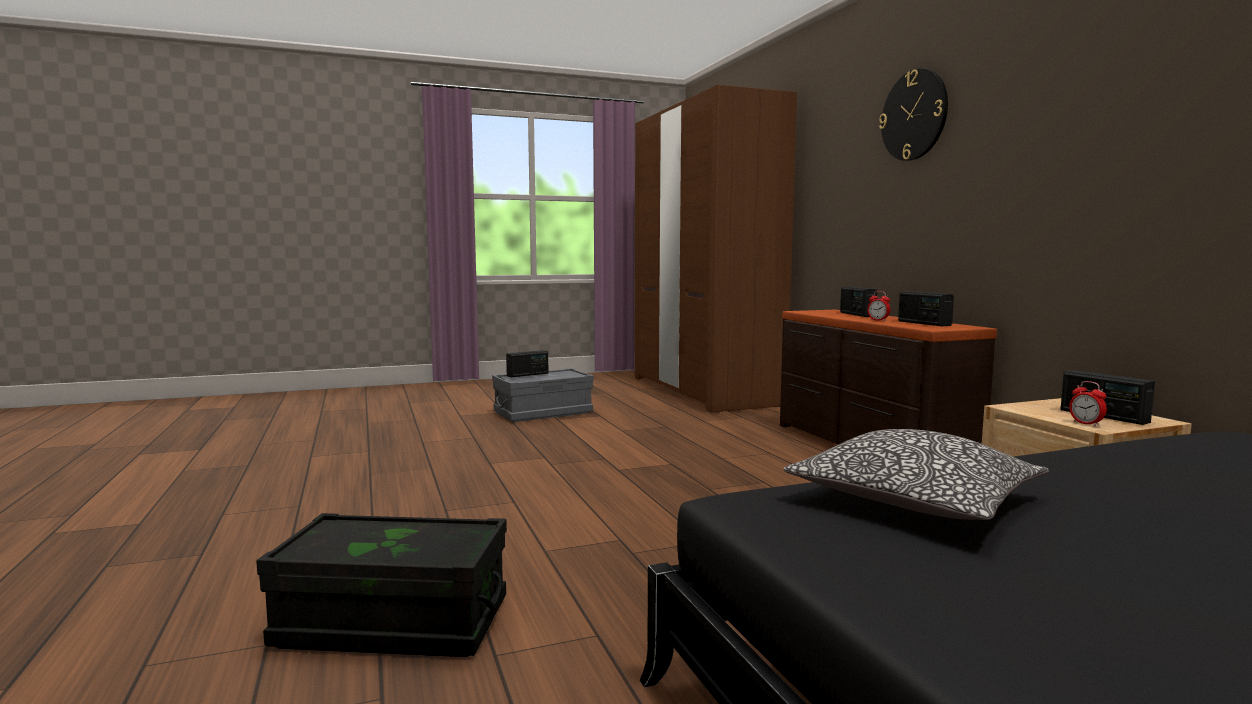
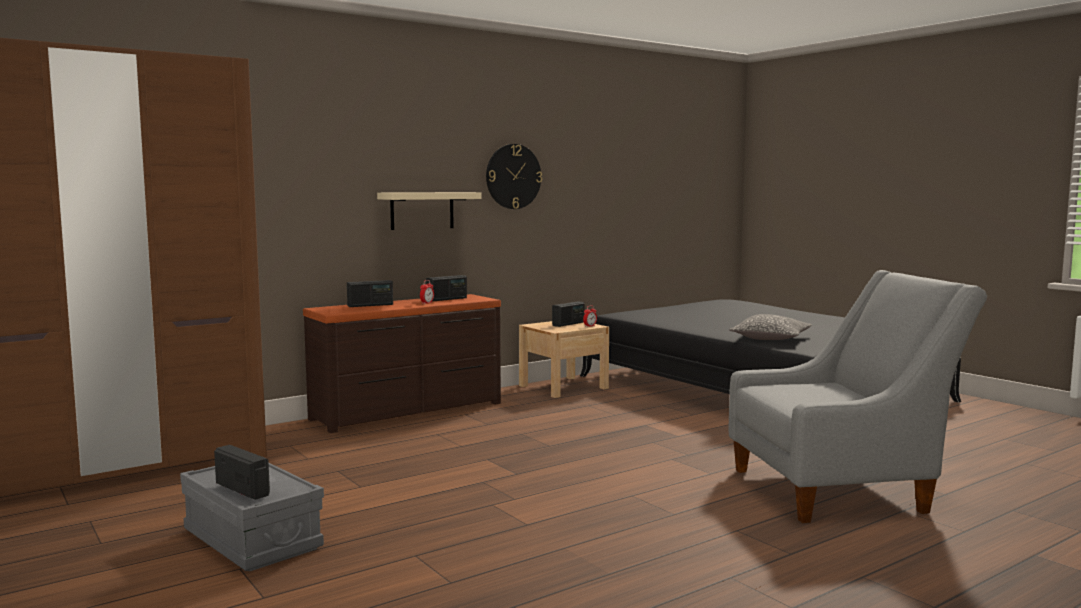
camera: 105 degrees left, 0 degrees up
(394, 623) = (840, 489): black storage box -> grey armchair
(914, 115) = (384, 136): wall clock -> wall clock (513, 176)
(947, 204) = (422, 210): none -> beige shelf

